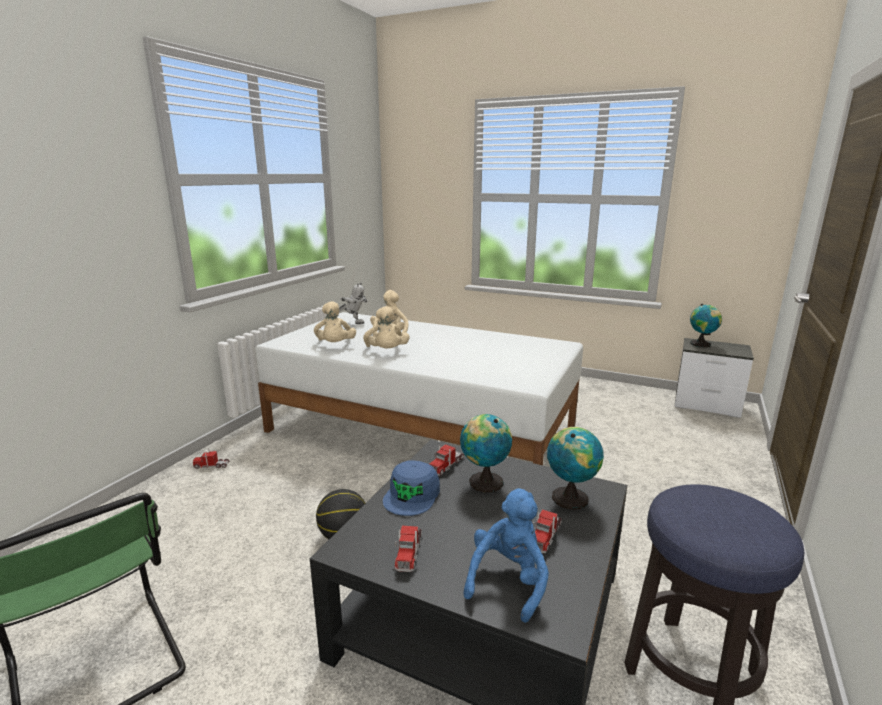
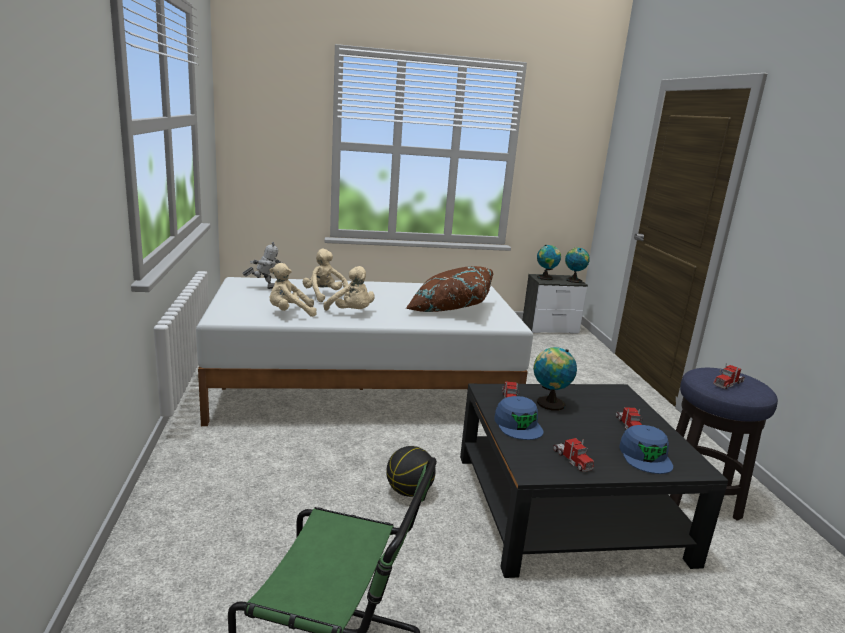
camera: 35 degrees left, 0 degrees up
(211, 465) = (188, 473): toy truck -> toy truck (728, 383)
(335, 345) = (290, 313): beige plush toy -> beige plush toy turned 120 degrees clockwise
(490, 359) = (449, 308): none -> brown pillow
(508, 581) = (645, 456): blue plush toy -> blue cap
(570, 497) = (609, 399): globe -> globe (573, 280)

